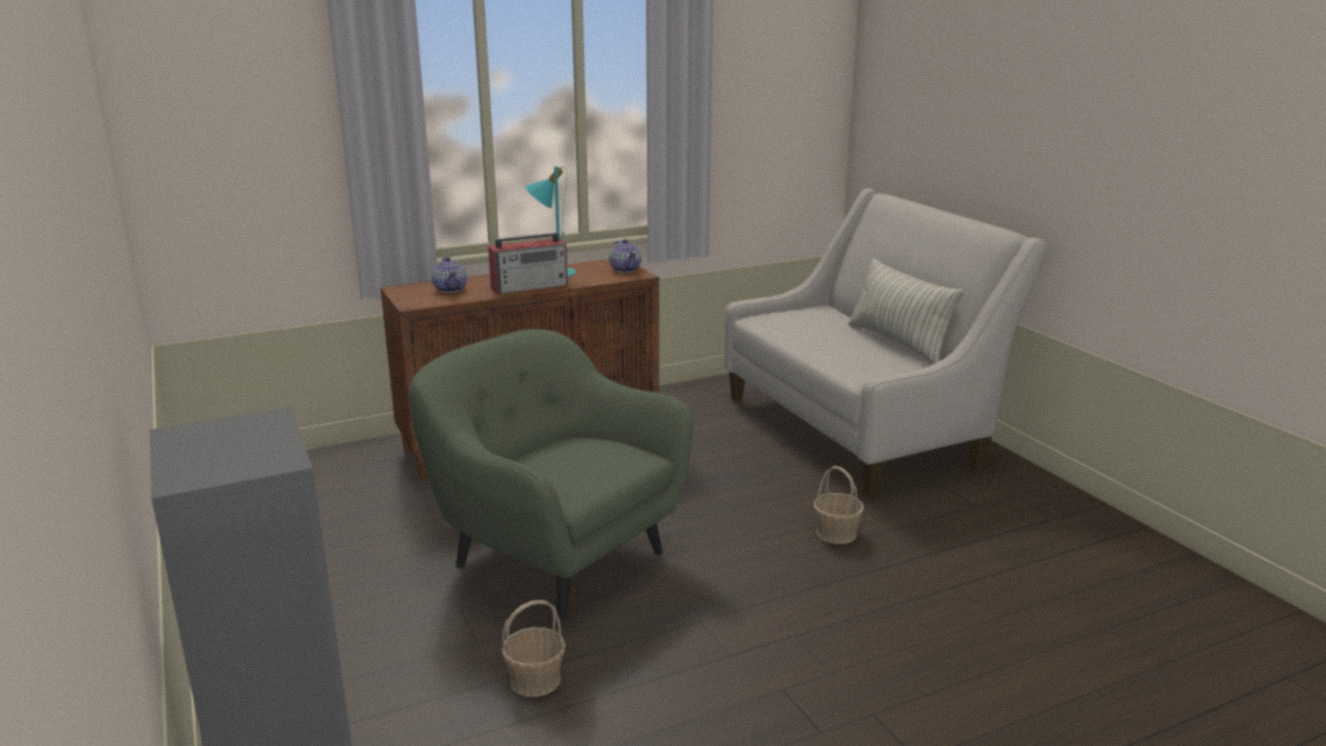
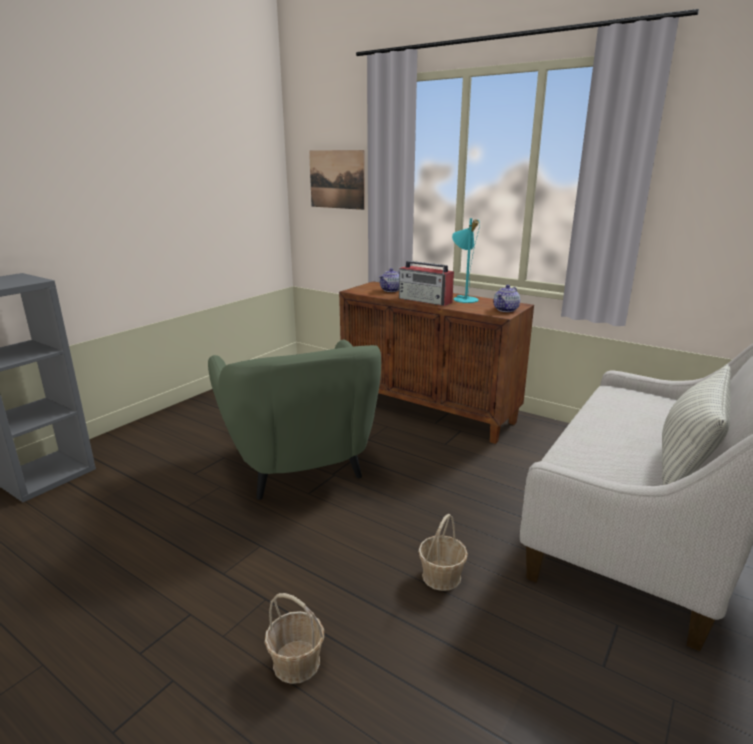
camera: 60 degrees right, 0 degrees up
(250, 133) = (337, 179): none -> picture
(536, 680) = (164, 505): basket -> basket (296, 663)
(555, 556) = (299, 465): green armchair -> green armchair turned 150 degrees clockwise

